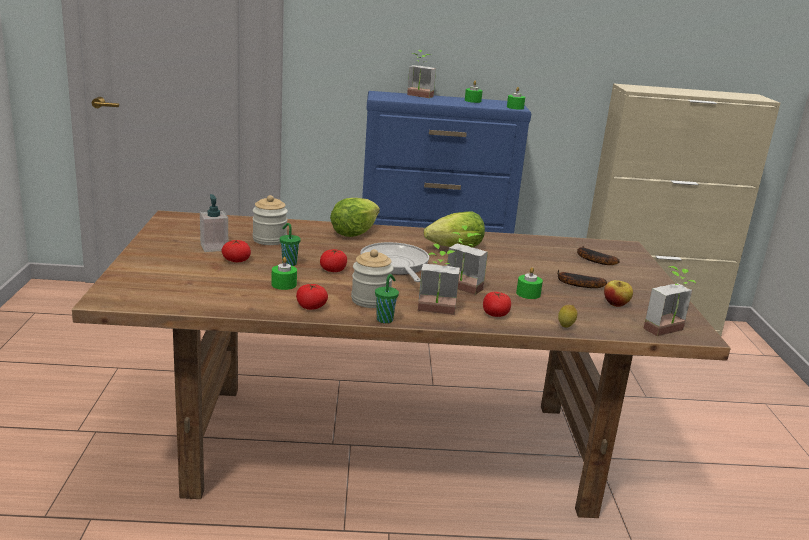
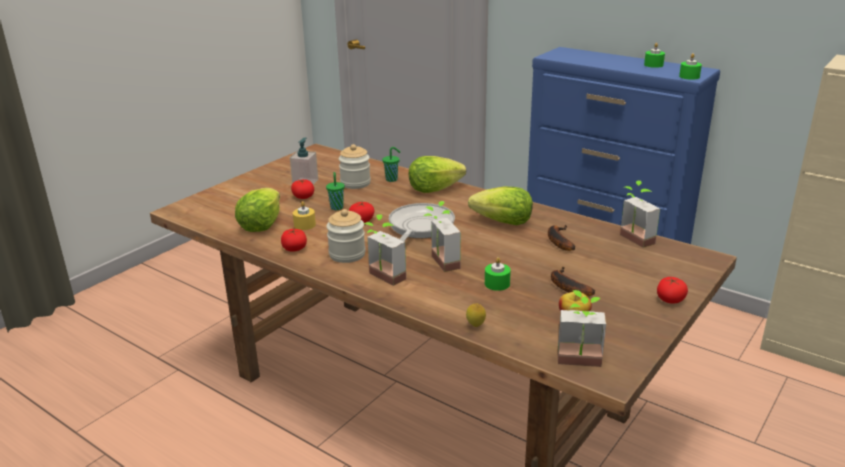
camera: 40 degrees right, 5 degrees up
(237, 294) = (261, 225): none -> lettuce
(284, 284) = (304, 225): green candle -> yellow candle
(385, 319) = (330, 274): green cup -> green cup (392, 179)
(418, 96) = (599, 56): potted plant -> potted plant (632, 241)
(495, 314) = (431, 295): tomato -> tomato (670, 299)
(592, 259) = (633, 264): banana -> banana (558, 240)

